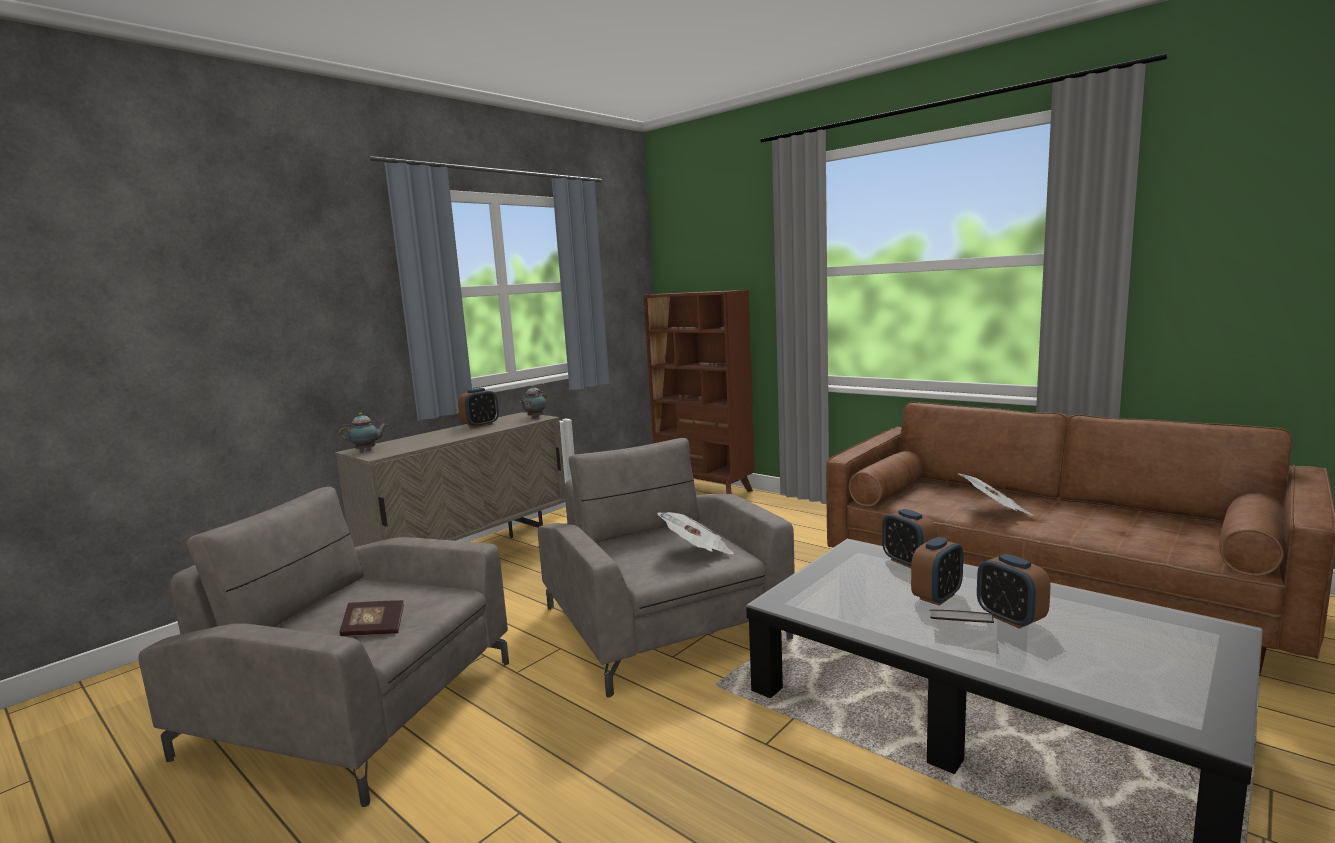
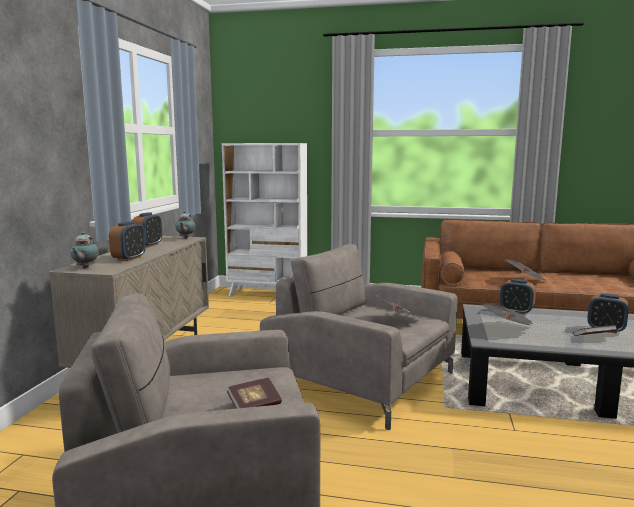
camera: 30 degrees left, 0 degrees up
(367, 450) = (85, 268): teapot -> teapot turned 150 degrees clockwise
(704, 489) = (267, 294): brown bookcase -> white bookcase
(845, 588) = (508, 328): none -> newspaper
(937, 597) = (558, 325): alarm clock -> alarm clock (129, 258)

